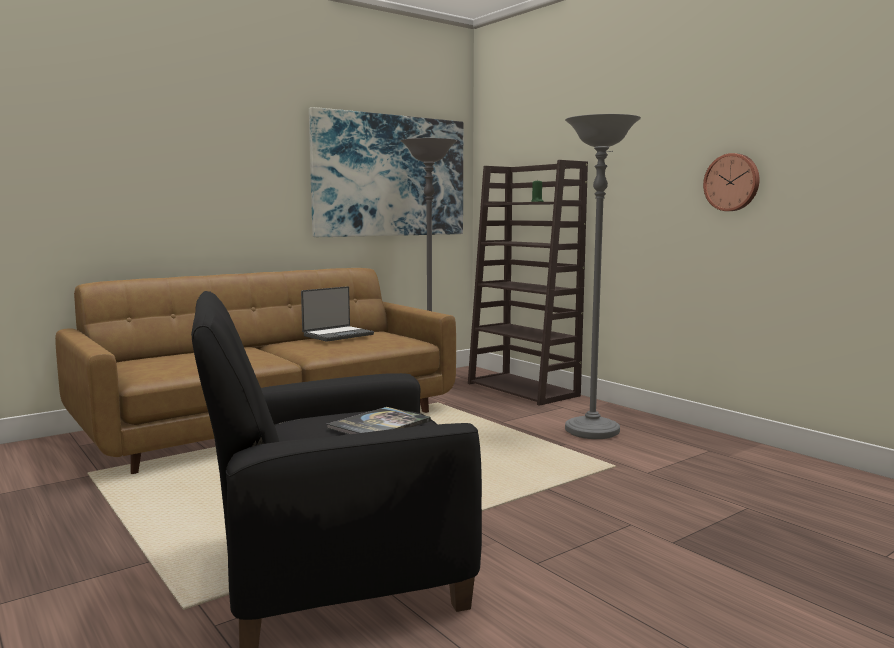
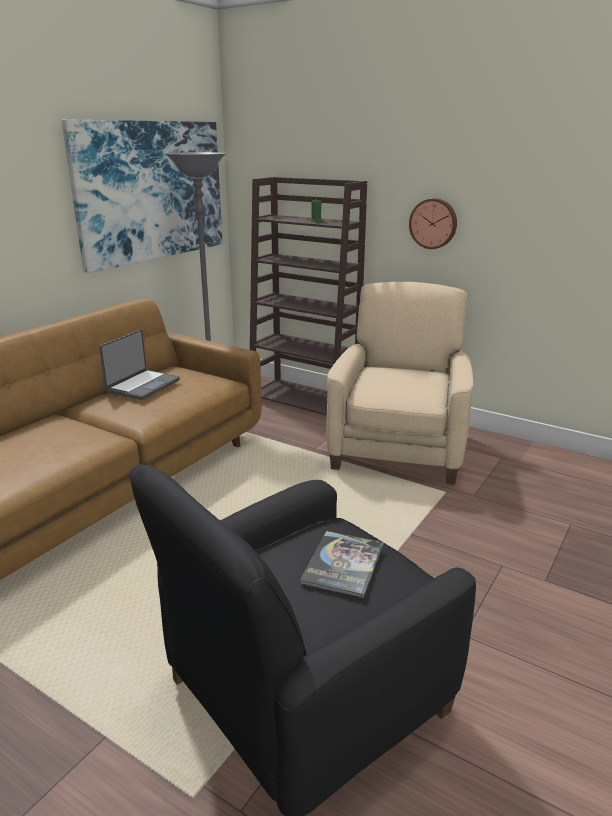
camera: 20 degrees left, 15 degrees up
(592, 431) = (398, 449): grey floor lamp -> beige armchair
(732, 182) = (521, 217): wall clock -> wall clock (433, 223)

